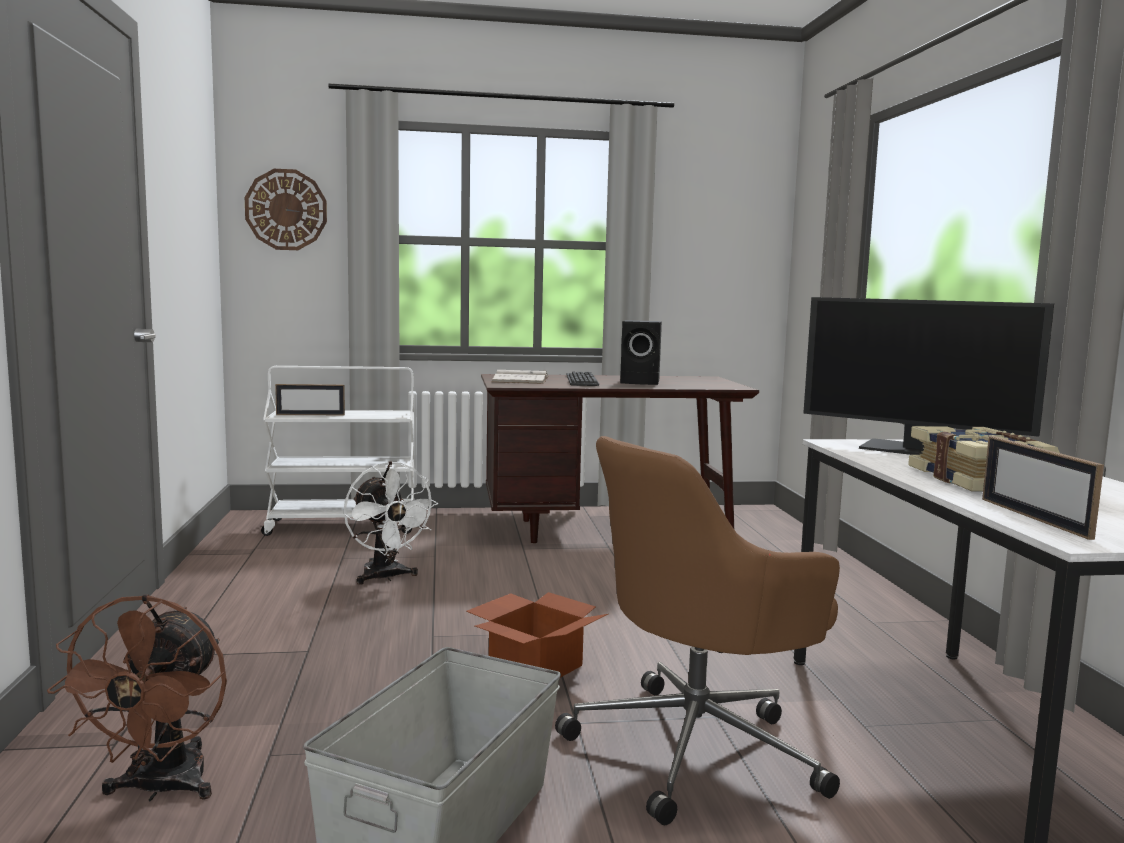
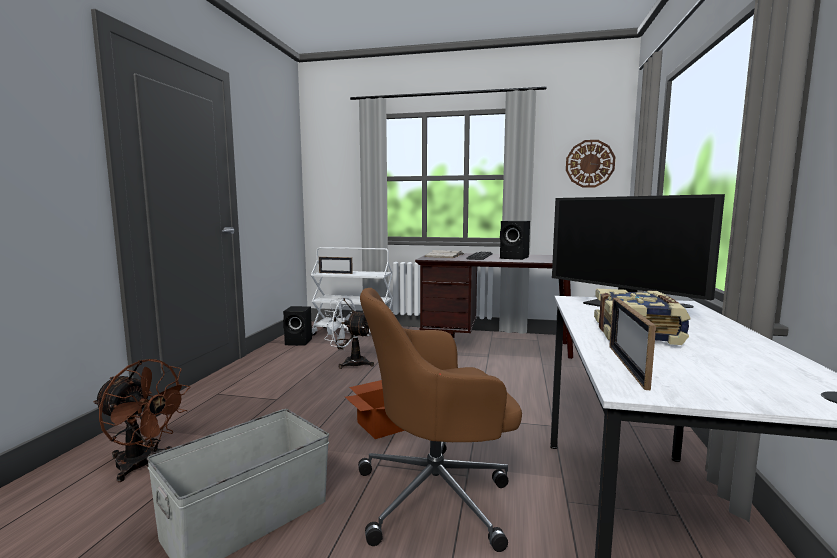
camera: 20 degrees right, 0 degrees up
(160, 789) = (143, 465): brown fan -> brown fan turned 90 degrees counterclockwise
(252, 550) = (299, 342): none -> black speaker
(286, 210) = (333, 166): wall clock -> wall clock (590, 163)
(386, 577) = (350, 363): white fan -> white fan turned 120 degrees clockwise

